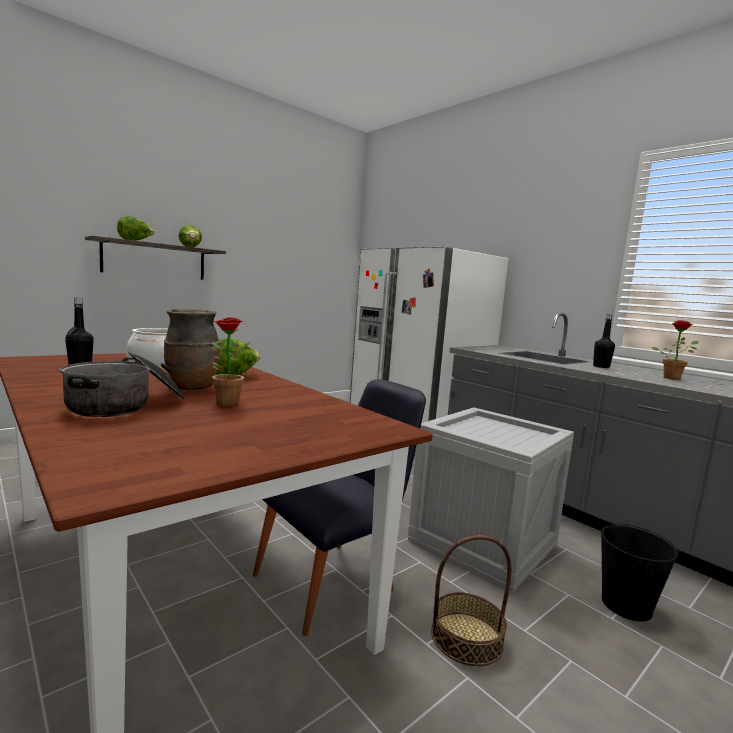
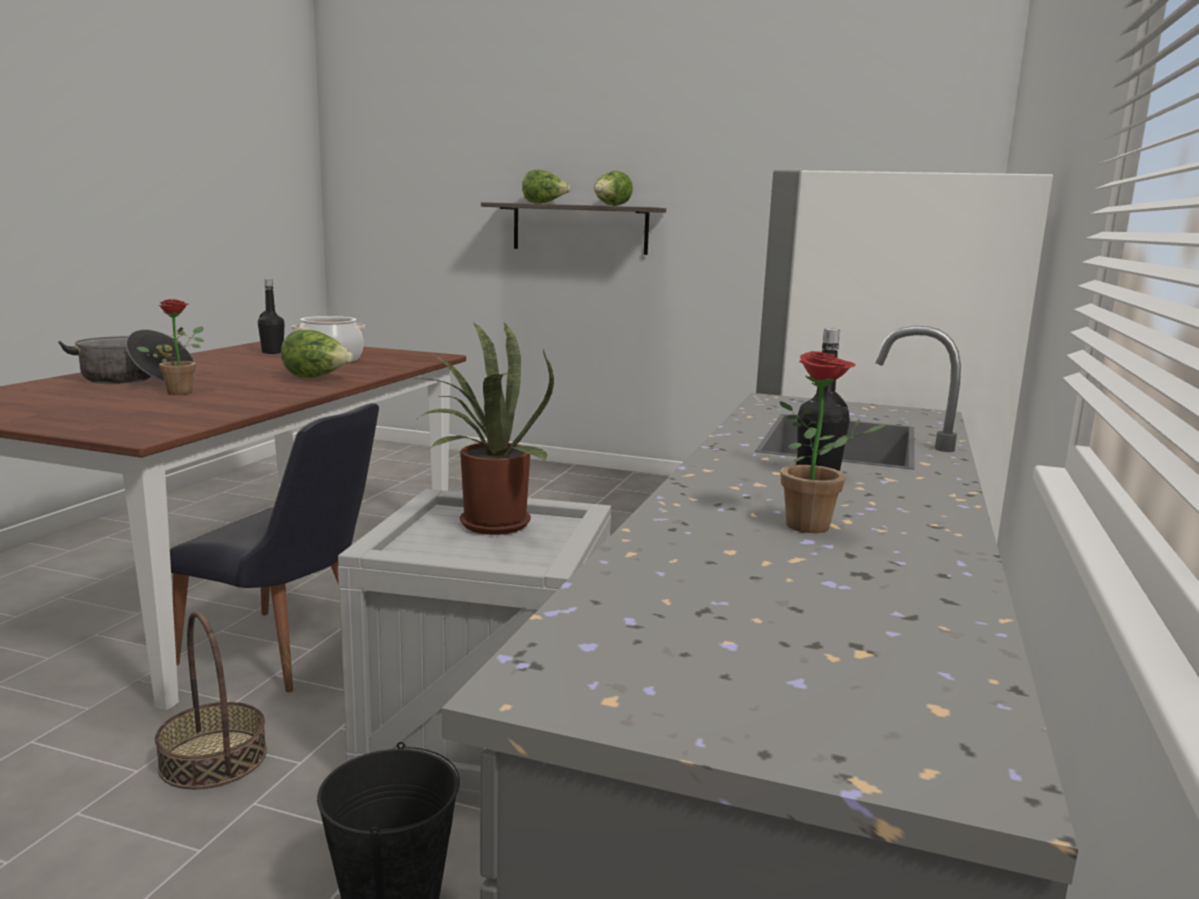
camera: 60 degrees right, 5 degrees up
(192, 388) = (233, 379): brown vase -> none
(477, 429) = (486, 525): none -> potted plant

